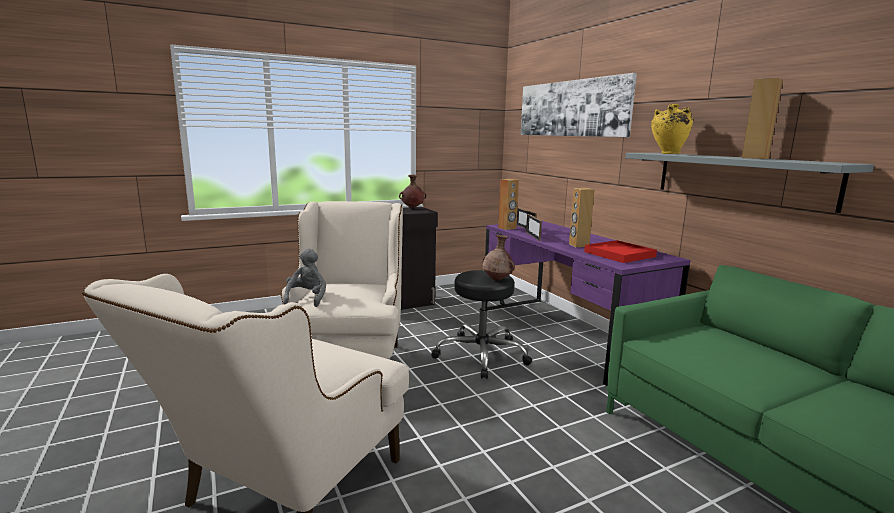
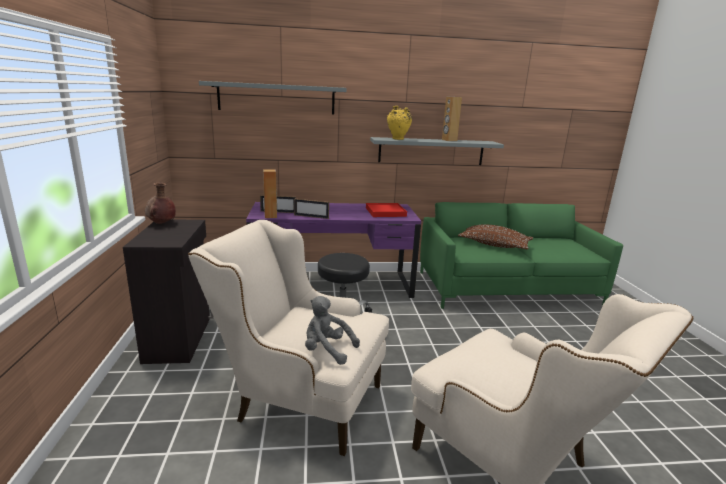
camera: 70 degrees left, 5 degrees up
(497, 280) = (355, 258): brown vase -> none
(571, 108) = (276, 98): picture -> grey shelf
(578, 245) = (352, 213): brown speaker -> none
(755, 362) = (494, 245): none -> brown pillow

